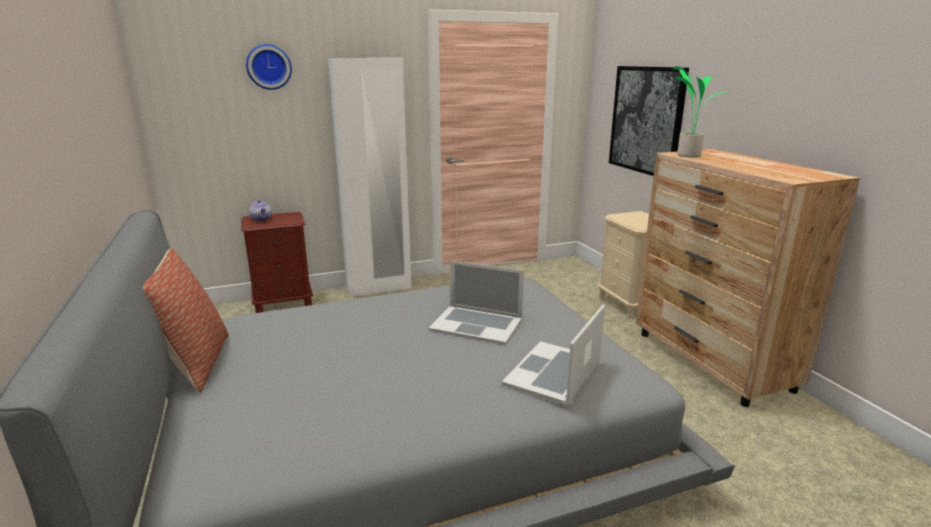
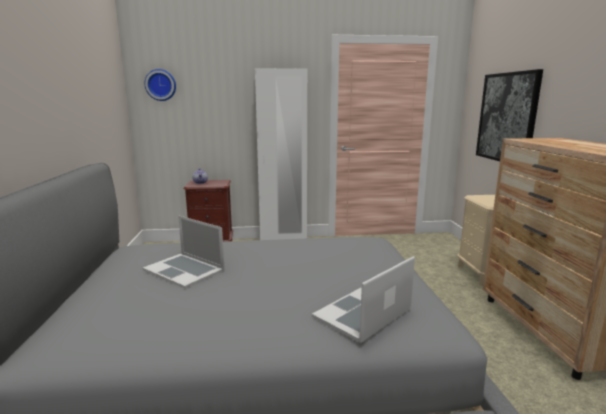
camera: 15 degrees right, 5 degrees down
(194, 363) = (100, 271): pillow -> none
(269, 67) = (214, 76): wall clock -> wall clock (161, 85)
(476, 324) = (318, 267): laptop -> laptop (184, 270)
(688, 155) = (531, 140): potted plant -> none

